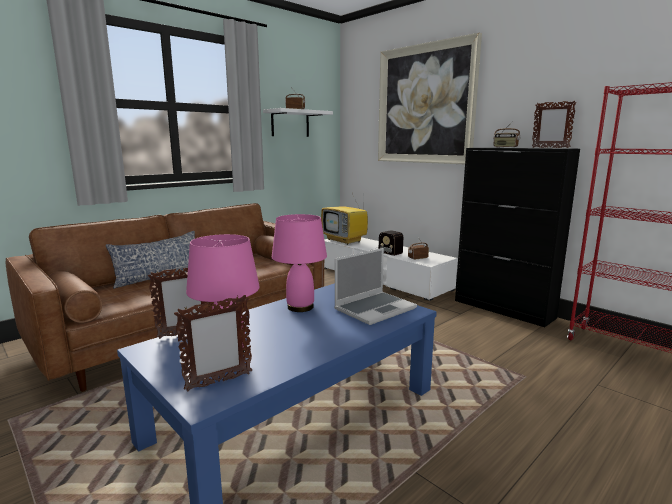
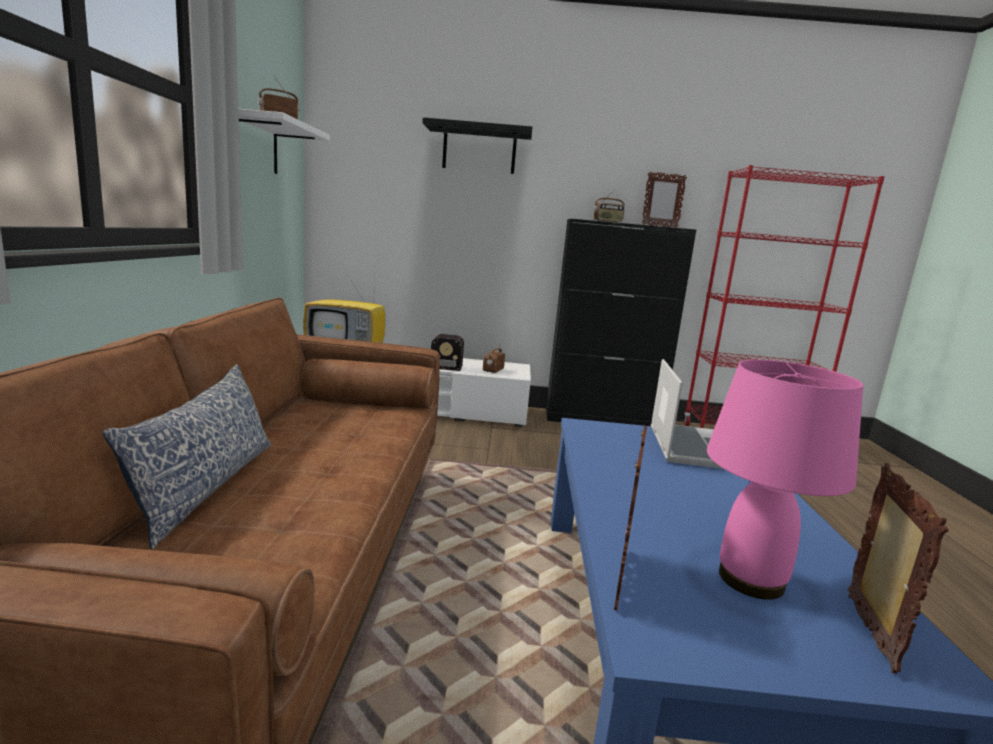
camera: 45 degrees left, 0 degrees up
(301, 307) = (626, 471): pink table lamp -> none
(425, 105) = (479, 150): picture -> black shelf

